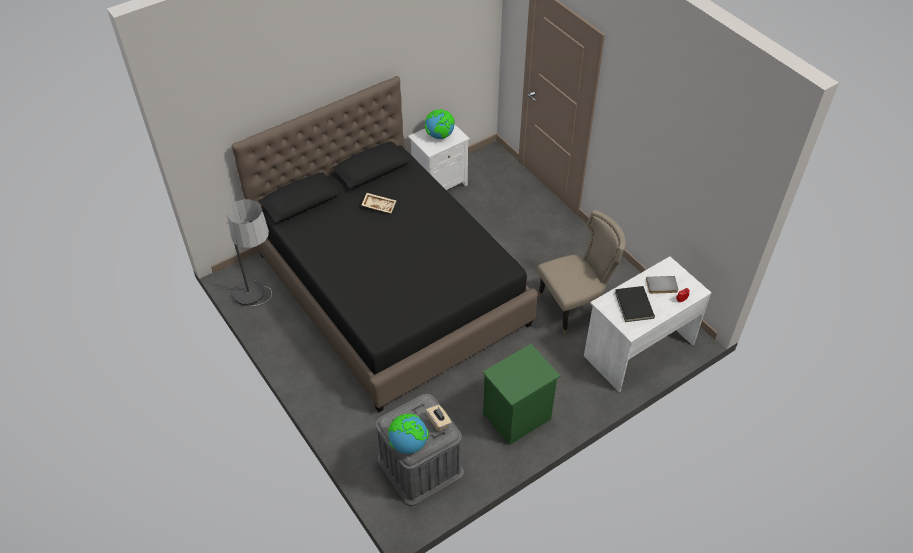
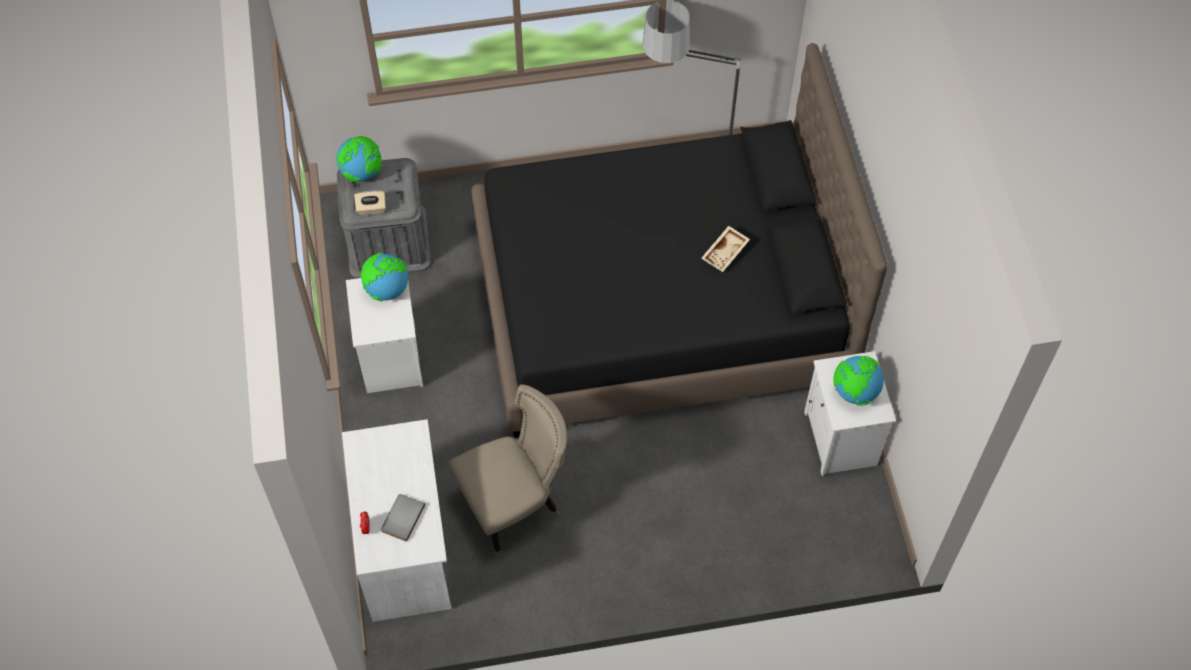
camera: 115 degrees right, 10 degrees up
(505, 376) = (386, 290): none -> globe
(517, 418) = (390, 359): green nightstand -> white nightstand
(575, 307) = (515, 505): beige chair -> beige chair turned 120 degrees counterclockwise
(633, 305) = (392, 465): black book -> none

